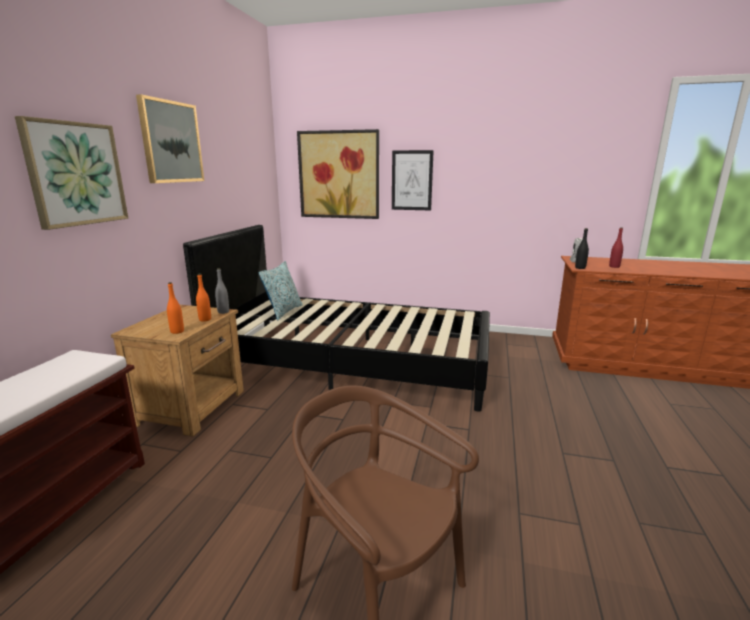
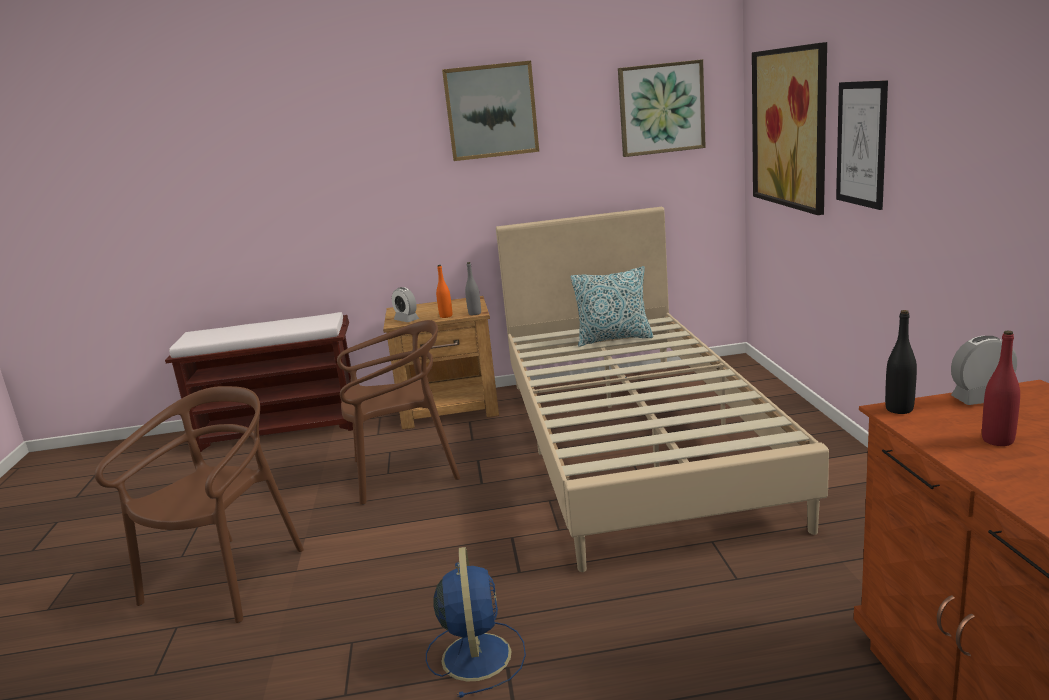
camera: 70 degrees right, 0 degrees up
(76, 174) = (364, 159): picture -> picture (661, 108)
(177, 331) = (406, 320): orange bottle -> alarm clock
(281, 449) = (404, 472): none -> brown chair
(351, 363) = (633, 442): black bed -> beige bed
(548, 461) = (476, 654): none -> blue fan

